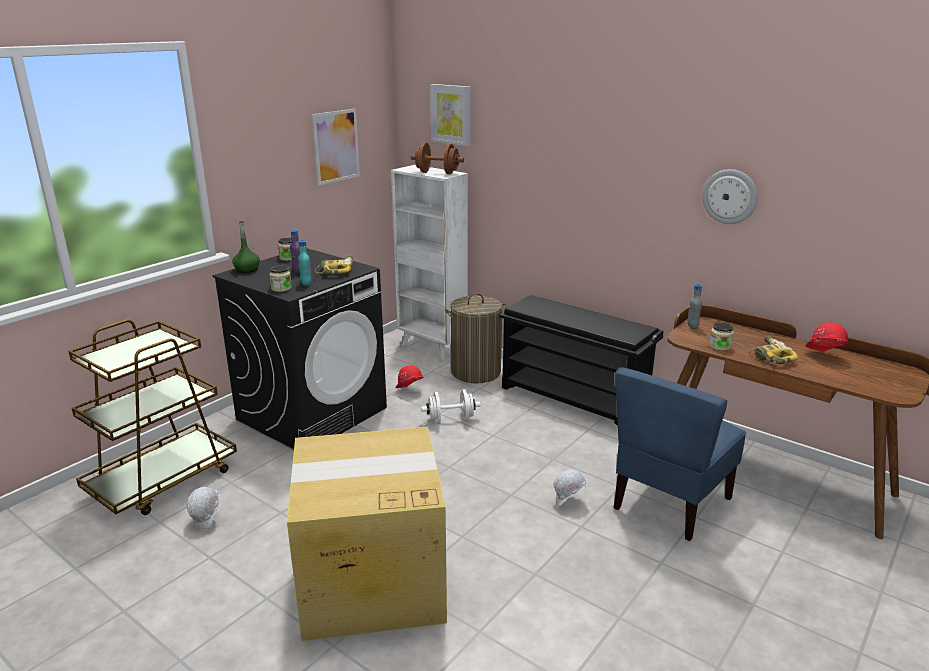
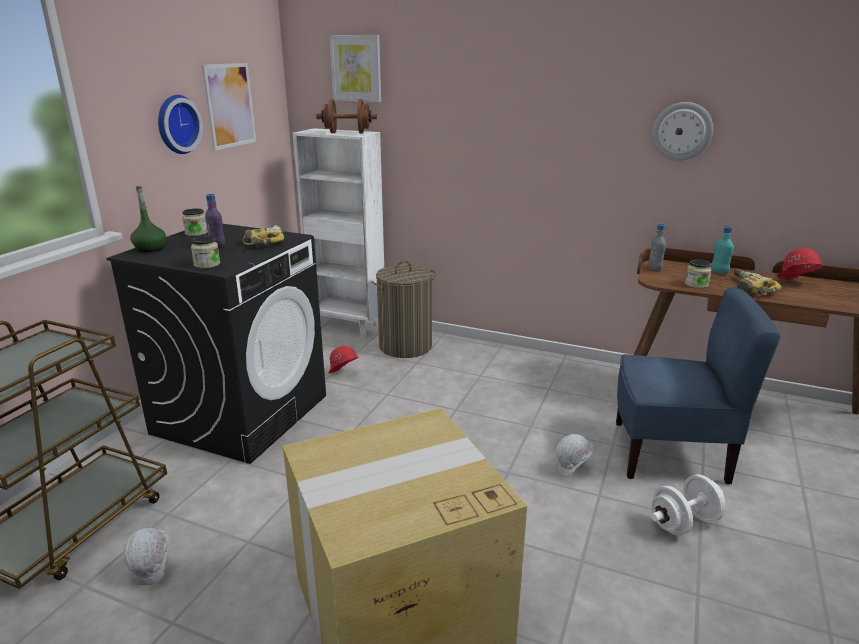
camera: 15 degrees left, 0 degrees up
(284, 165) = (176, 124): none -> wall clock
(306, 284) = (235, 257): turquoise bottle -> turquoise bottle (719, 272)
(451, 420) = (403, 400): white dumbbell -> white dumbbell (684, 523)
(574, 399) = (518, 361): black shoe rack -> none
(670, 503) = (670, 454): blue chair -> blue chair turned 105 degrees counterclockwise

